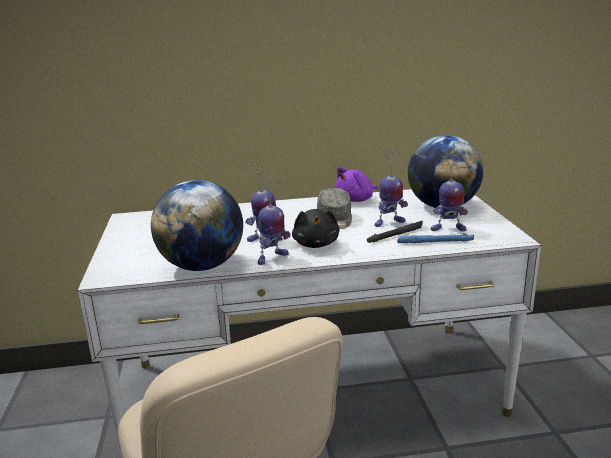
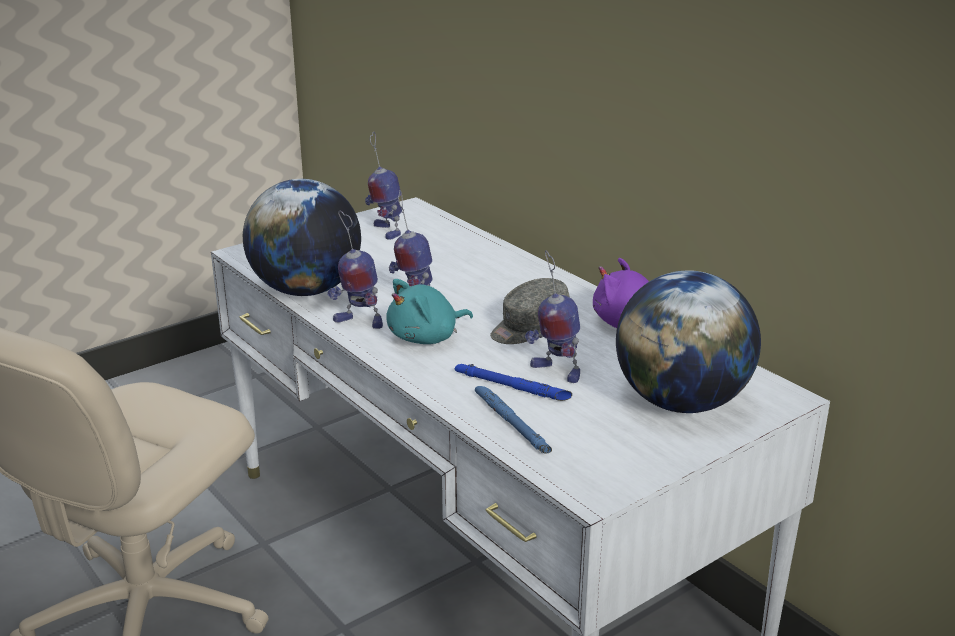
camera: 60 degrees right, 5 degrees up
(316, 244) = (426, 338): black plush toy -> turquoise plush toy
(396, 235) = (512, 387): black flashlight -> blue flashlight
(447, 229) = (577, 425): toy robot -> toy robot (385, 231)

